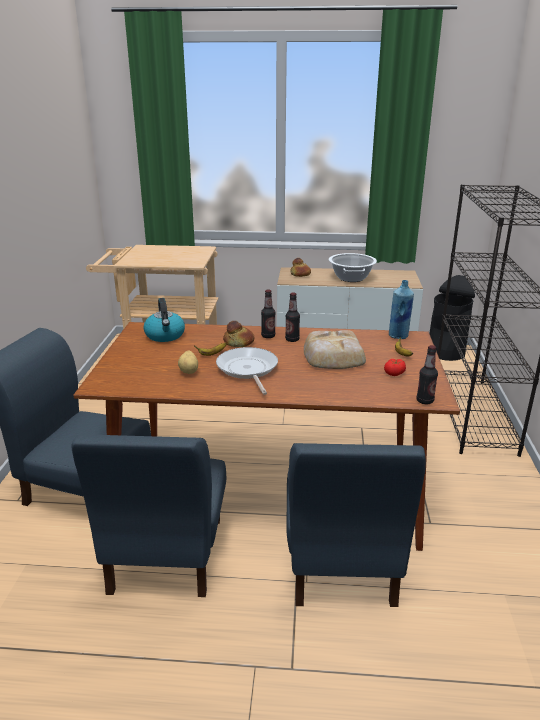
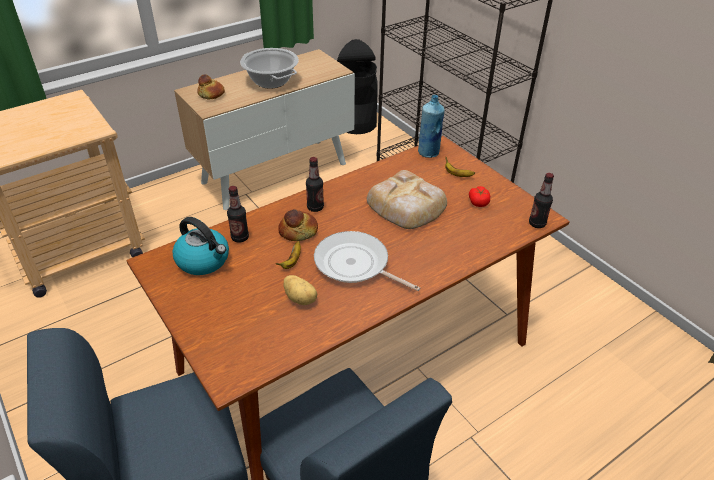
camera: 40 degrees left, 15 degrees up
(292, 339) = (344, 201): bottle -> bottle (240, 237)
(341, 564) = (485, 396): blue chair -> none

